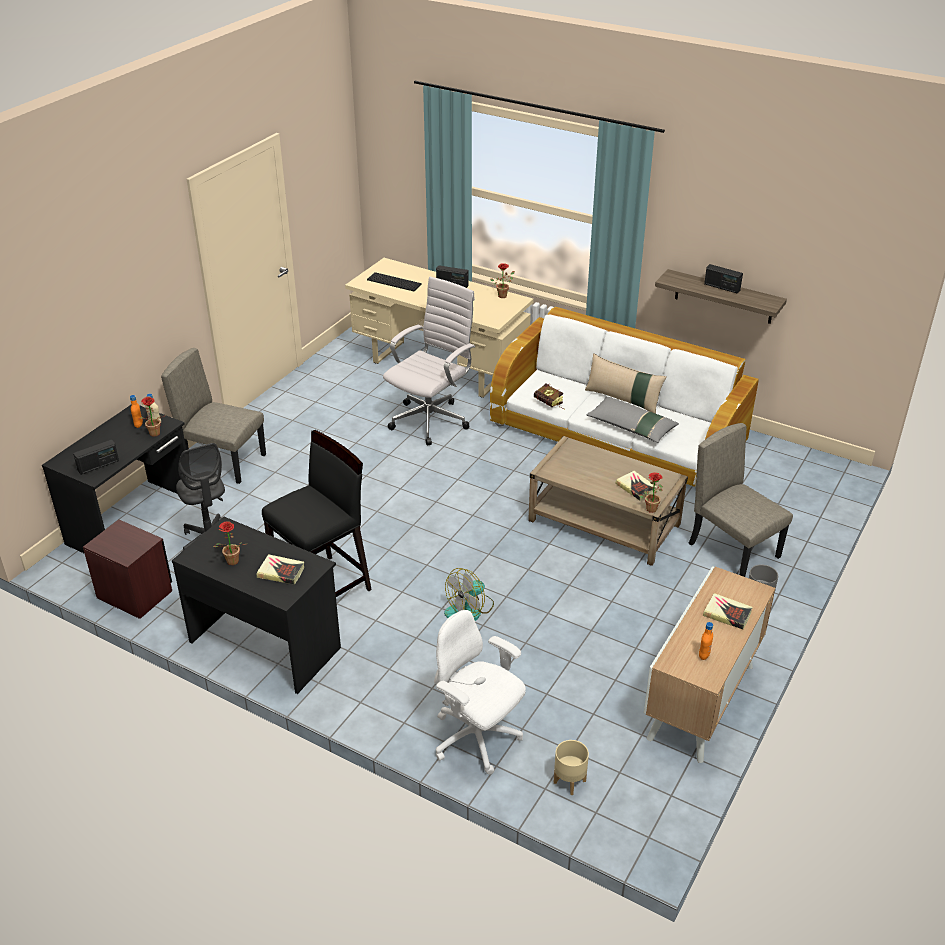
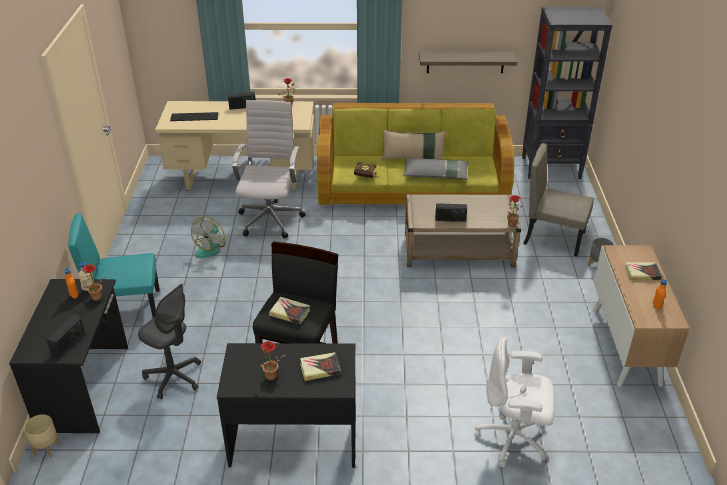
camera: 30 degrees left, 0 degrees up
(135, 594) = (143, 448): brown nightstand -> none
(225, 462) = (128, 307): beige chair -> turquoise chair
(470, 609) = (423, 346): fan -> fan (210, 248)
(569, 782) = (599, 439): beige planter -> beige planter (46, 449)
(618, 434) = (412, 186): white sofa -> green sofa
(636, 488) = (488, 213): book -> book (290, 312)
(722, 287) = (467, 54): radio -> radio (450, 219)
(814, 467) = (551, 168): none -> black bookcase

